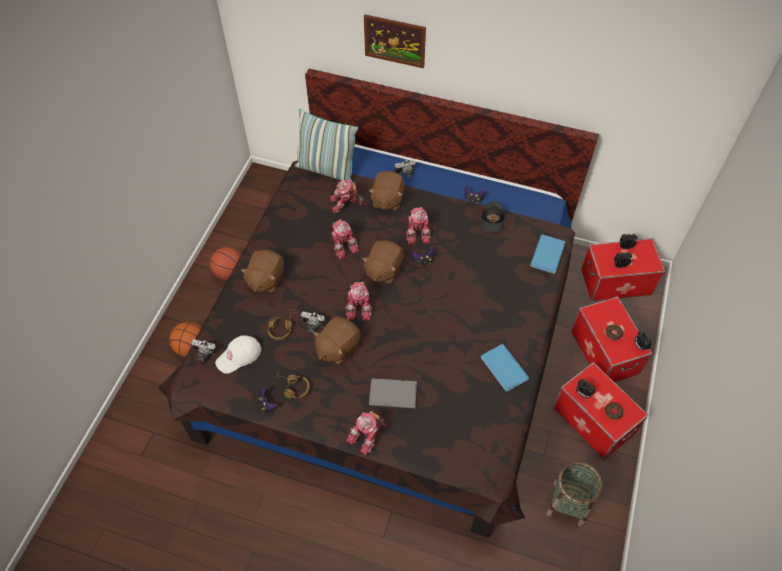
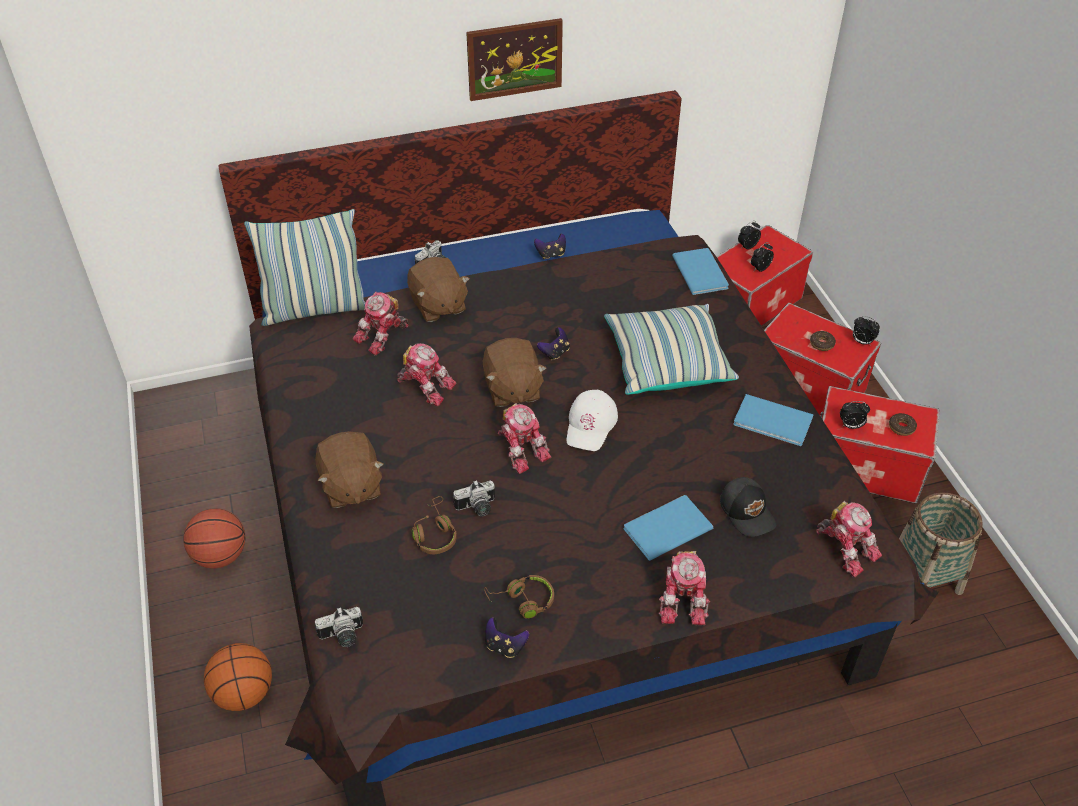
camera: 35 degrees left, 10 degrees down
(239, 356) = (402, 607): white cap -> white cap (591, 425)
(337, 348) = (539, 515): brown plush toy -> none
(391, 392) = (664, 528): grey book -> blue book
(394, 41) = (355, 59): picture -> picture (514, 59)
(418, 231) = (516, 322): toy robot -> toy robot (846, 547)
(477, 300) = (666, 362): none -> pillow
(493, 220) = (598, 266): black cap -> black cap (747, 512)

